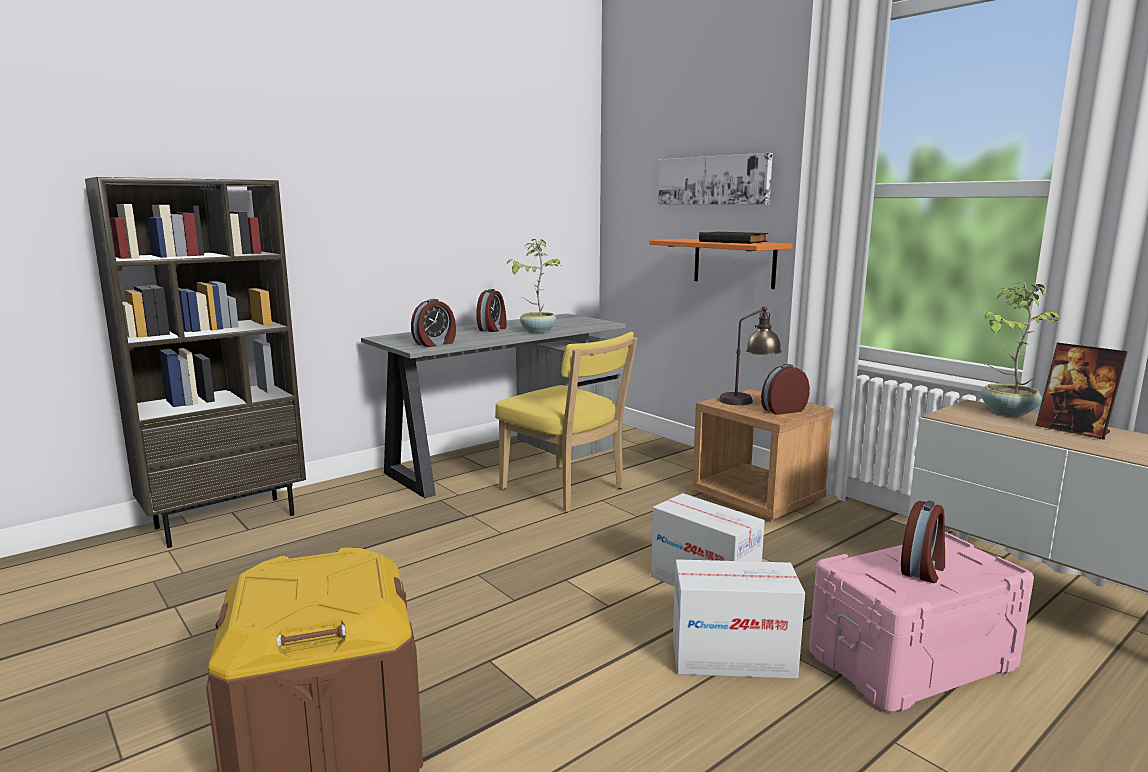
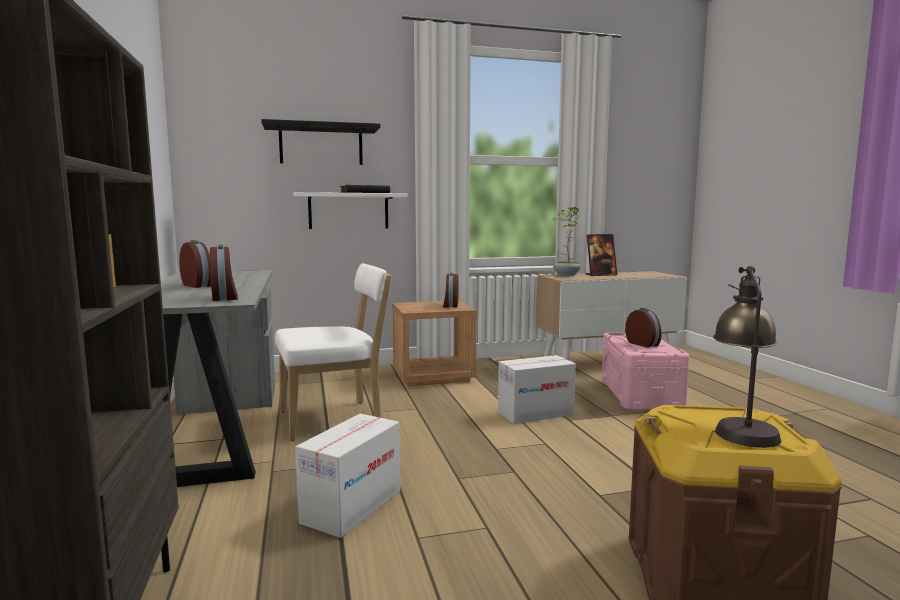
camera: 65 degrees left, 5 degrees down
(537, 331) = (244, 280): potted plant -> none
(566, 490) = (335, 419): yellow chair -> white chair
(713, 180) = (321, 146): picture -> black shelf
(733, 658) = (624, 426): cardboard box -> cardboard box (352, 506)
(734, 263) = (348, 211): orange shelf -> white shelf
(748, 400) = (417, 306): table lamp -> table lamp (741, 427)

